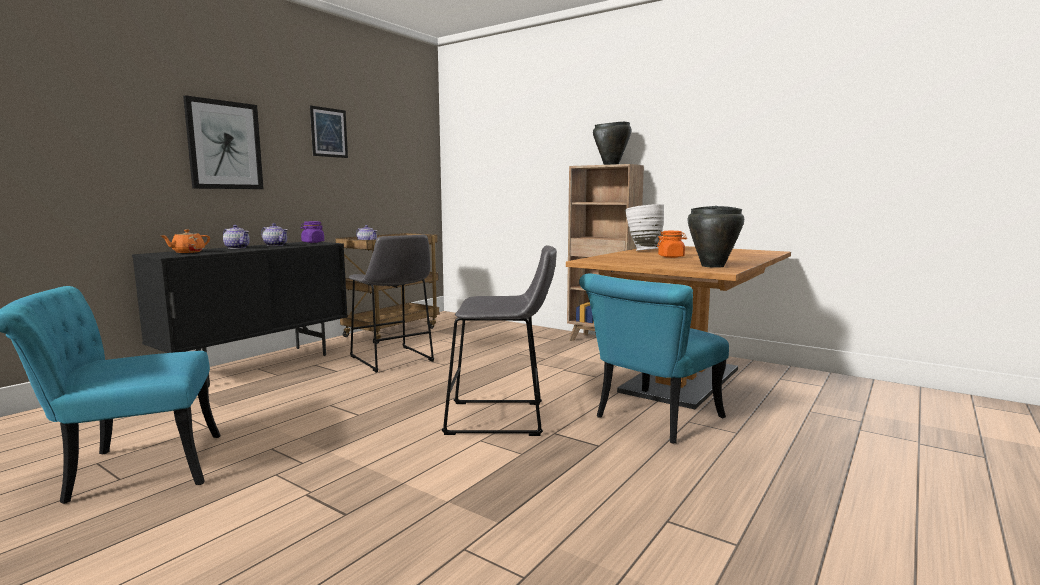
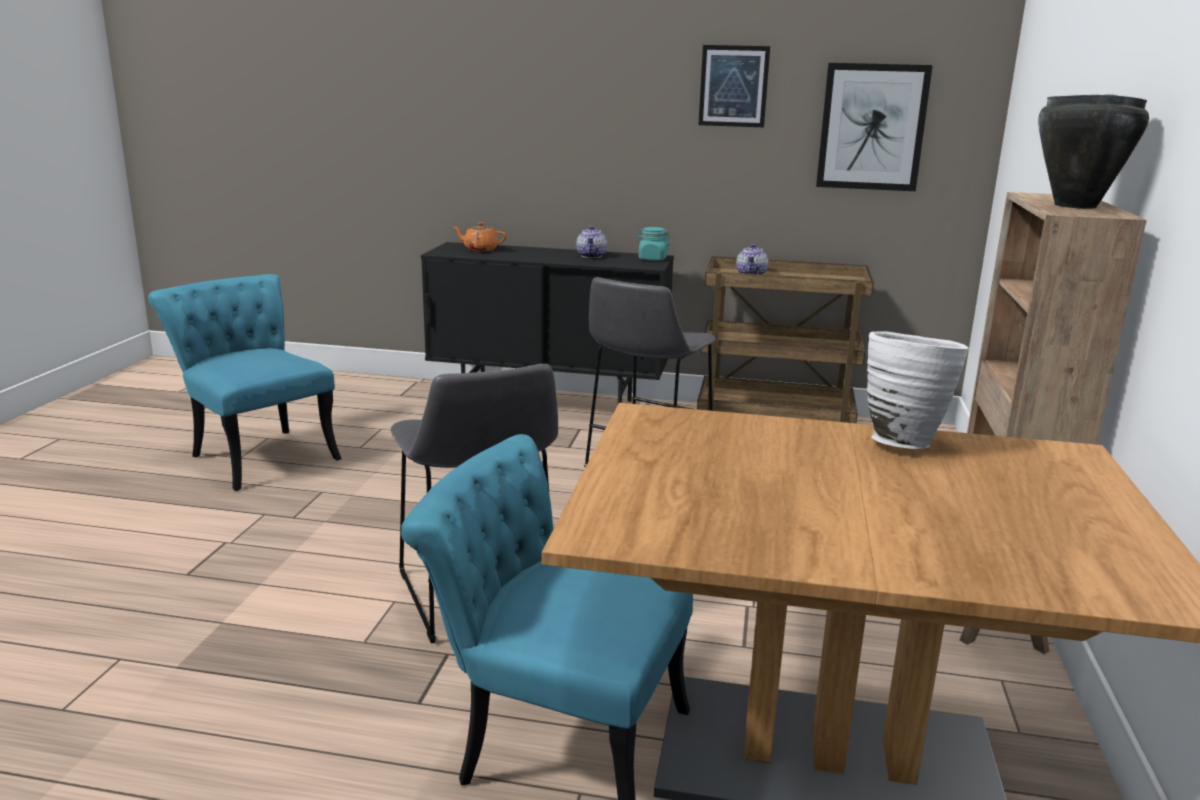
camera: 65 degrees right, 10 degrees up
(224, 145) = (566, 113): picture -> picture (872, 127)
(237, 248) = (543, 252): teapot -> none
(313, 242) = (652, 259): purple jar -> turquoise jar
(671, 257) = (808, 475): orange jar -> none
(713, 266) = (668, 524): black cooking pot -> none

